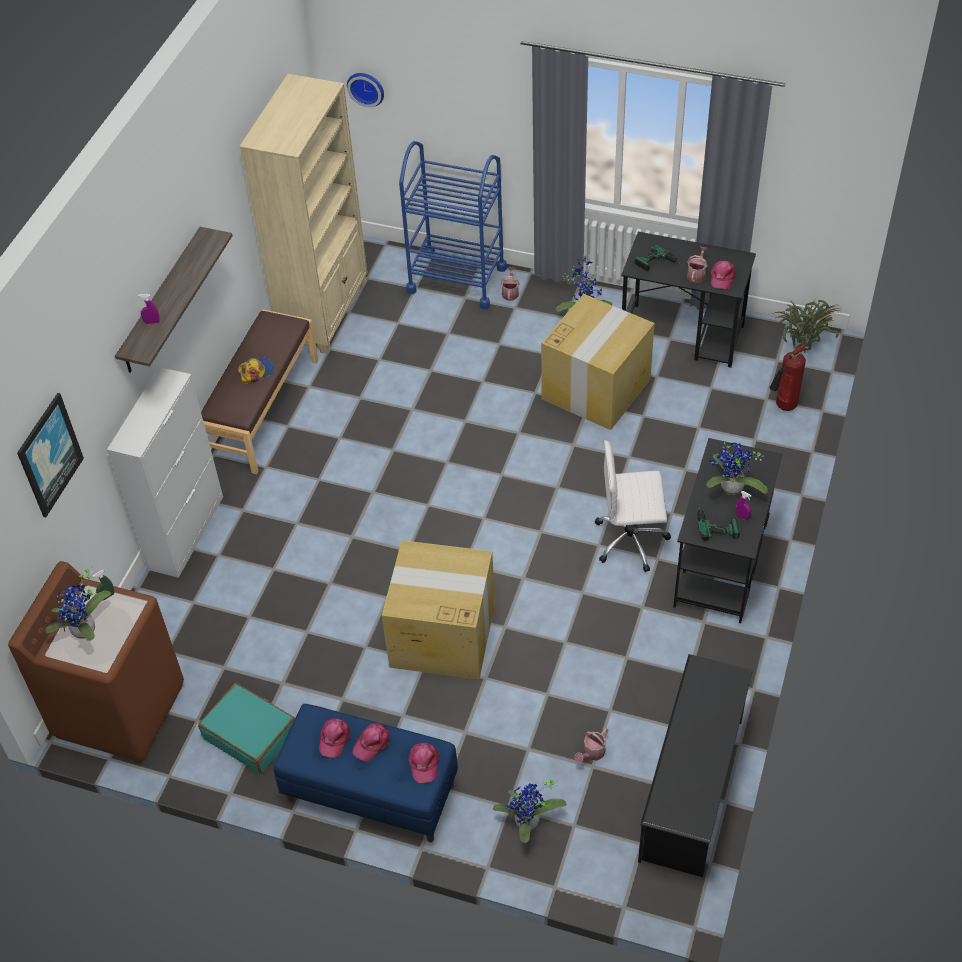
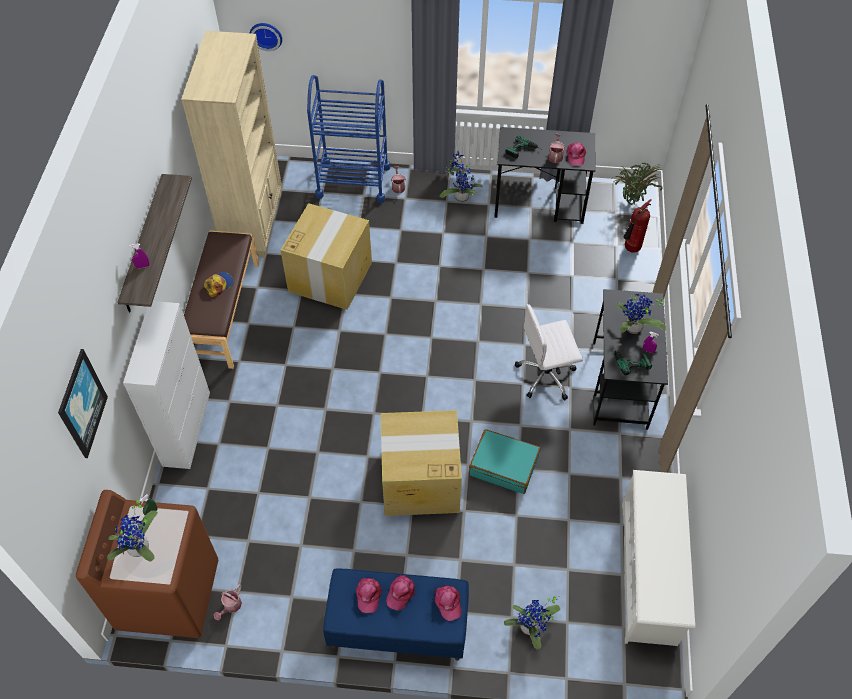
camera: 15 degrees left, 5 degrees up
(250, 734) = (286, 595): turquoise suitcase -> turquoise suitcase (504, 466)
(592, 753) = (564, 558): watering can -> watering can (231, 606)
(596, 388) = (486, 255): cardboard box -> cardboard box (331, 276)
(692, 788) = (648, 573): black shoe rack -> white shoe rack

